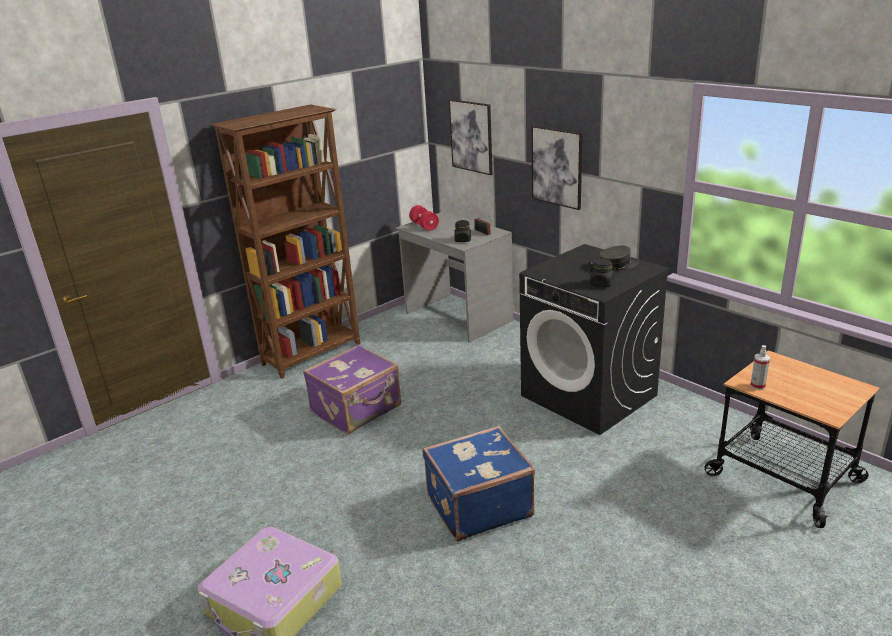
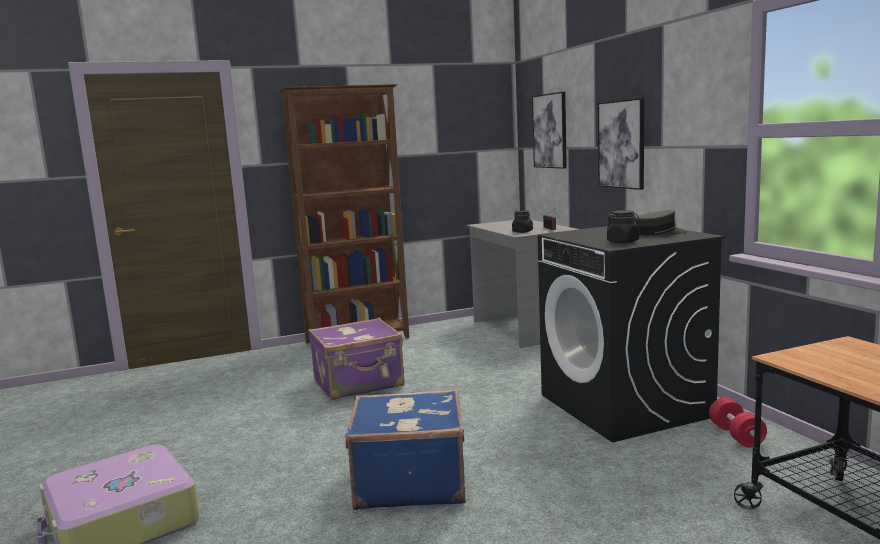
camera: 20 degrees right, 15 degrees down
(424, 226) = (495, 224): red dumbbell -> red dumbbell (736, 435)
(757, 386) = (803, 362): spray bottle -> none

